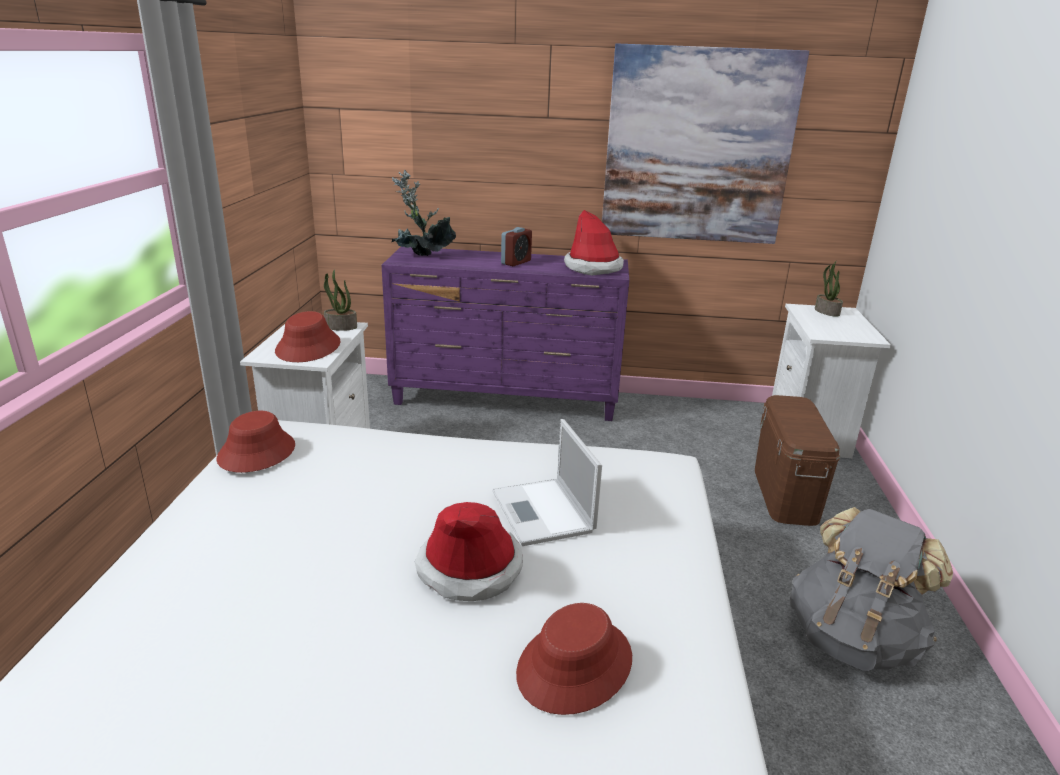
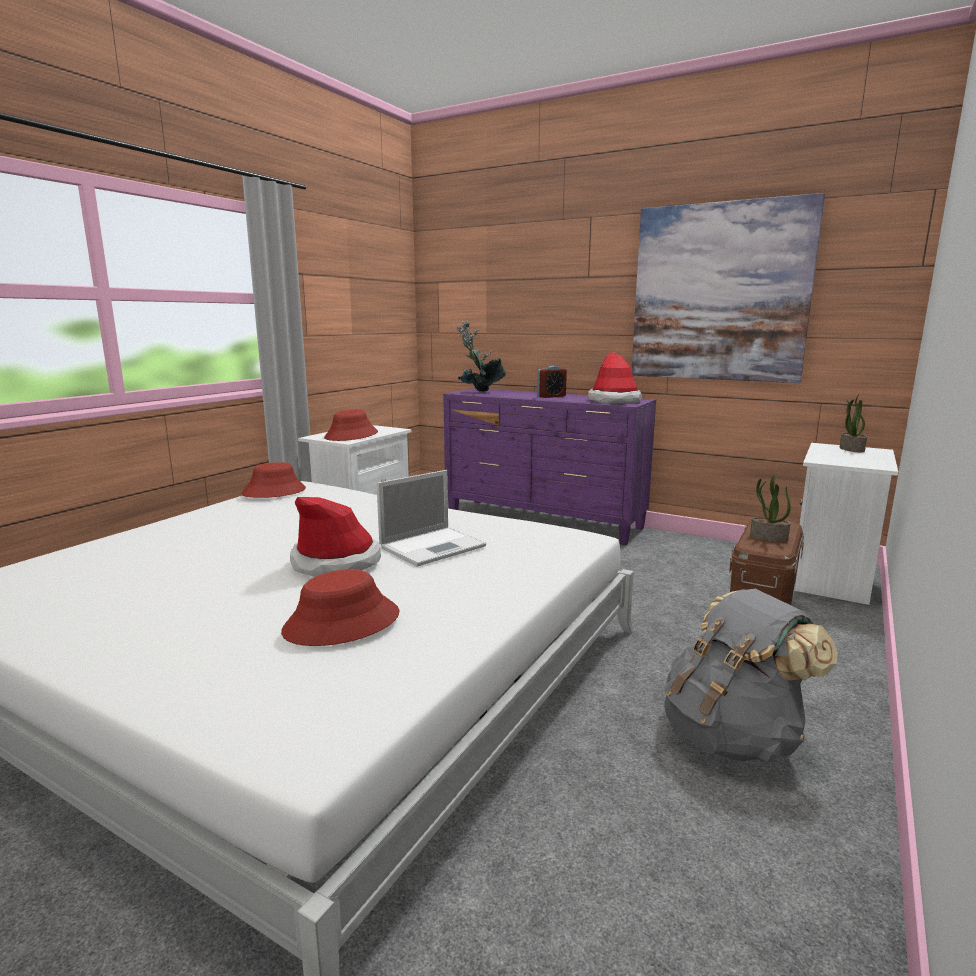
camera: 25 degrees right, 10 degrees down
(340, 327) = (388, 429): potted plant -> potted plant (768, 537)
(543, 513) = (434, 546): laptop -> laptop turned 135 degrees counterclockwise

